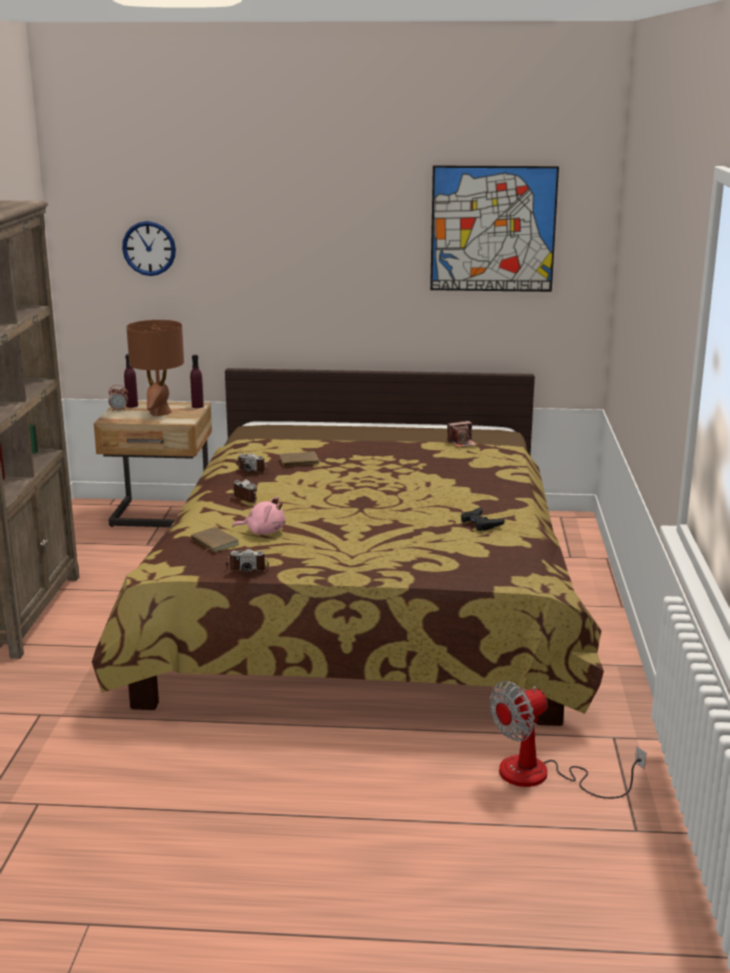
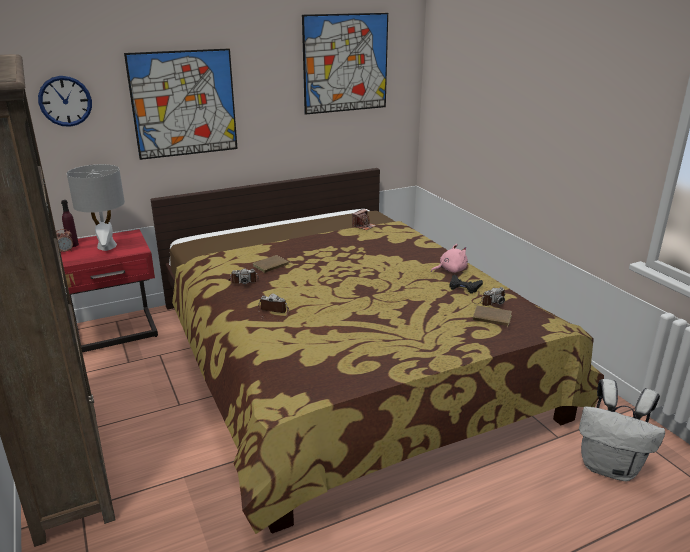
camera: 30 degrees left, 5 degrees up
(160, 413) = (107, 246): brown table lamp -> grey table lamp
(161, 516) = (116, 332): beige nightstand -> red nightstand
(197, 406) = (133, 235): purple bottle -> none
(213, 543) = (300, 360): brown book -> brown book (491, 318)
(247, 567) = (359, 376): camera -> camera (488, 301)
(263, 531) = (326, 337): pink plush toy -> pink plush toy (450, 270)
(276, 262) = (184, 104): none -> picture
(542, 776) = (610, 467): fan -> white backpack

